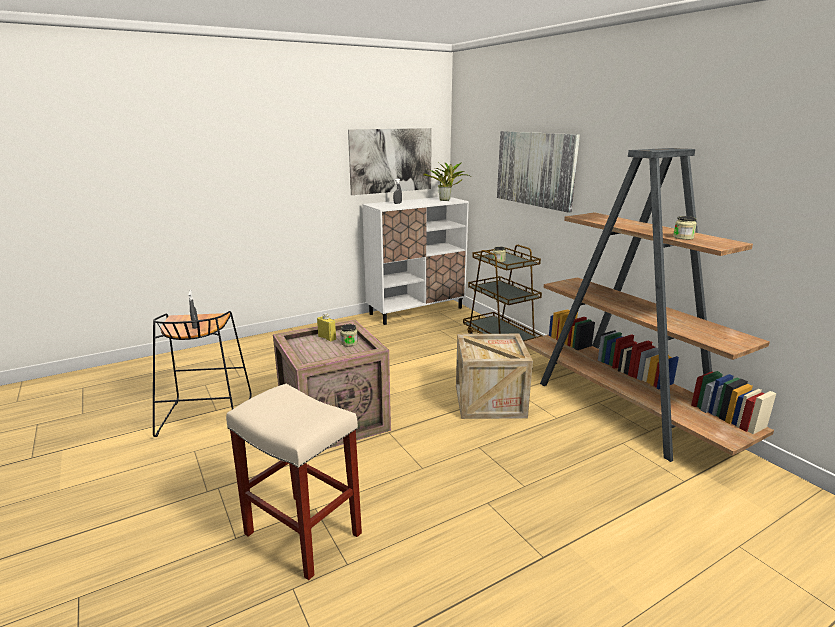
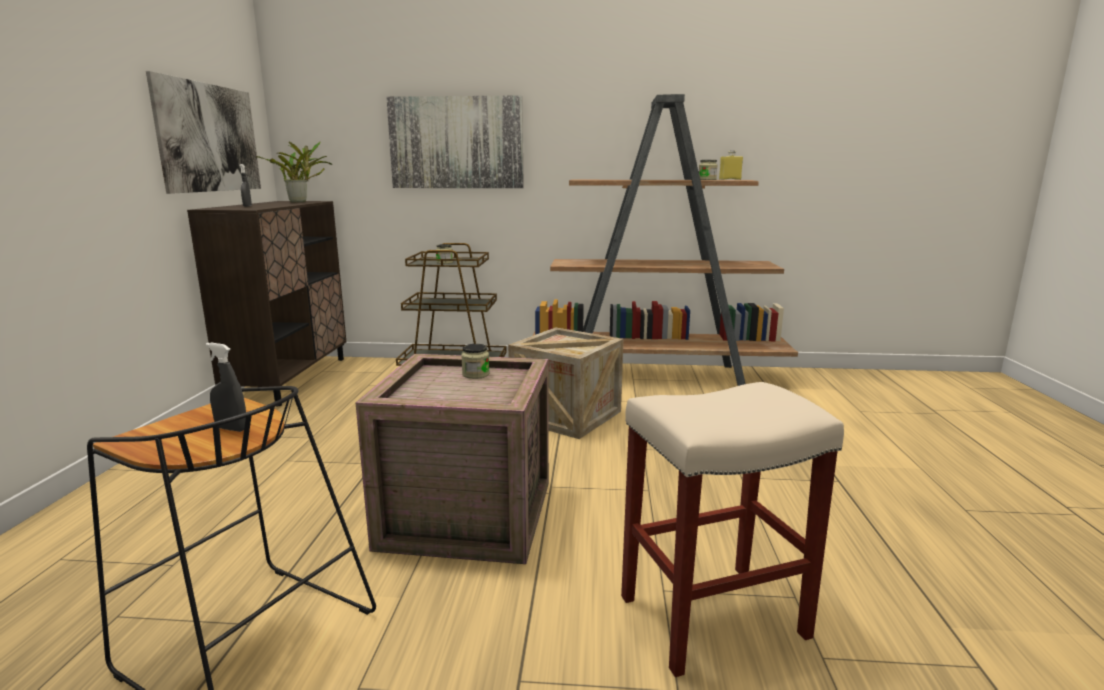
camera: 55 degrees left, 5 degrees down
(327, 338) = (433, 381): yellow bottle -> yellow bottle (730, 179)
(416, 311) = (290, 379): white cabinet -> brown cabinet

